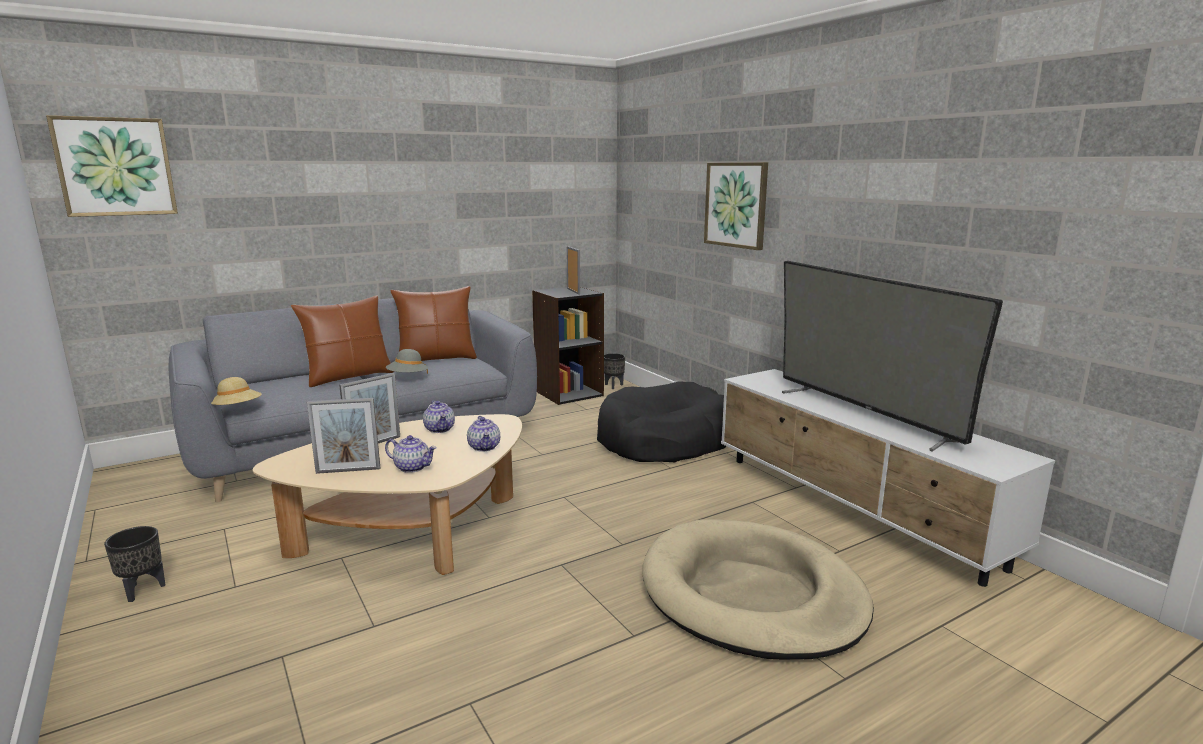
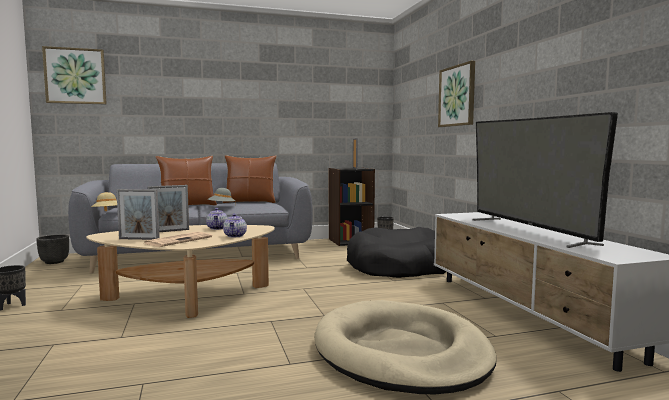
camera: 15 degrees right, 10 degrees down
(132, 483) = (55, 262): none -> black planter
(413, 467) = (179, 240): teapot -> newspaper

